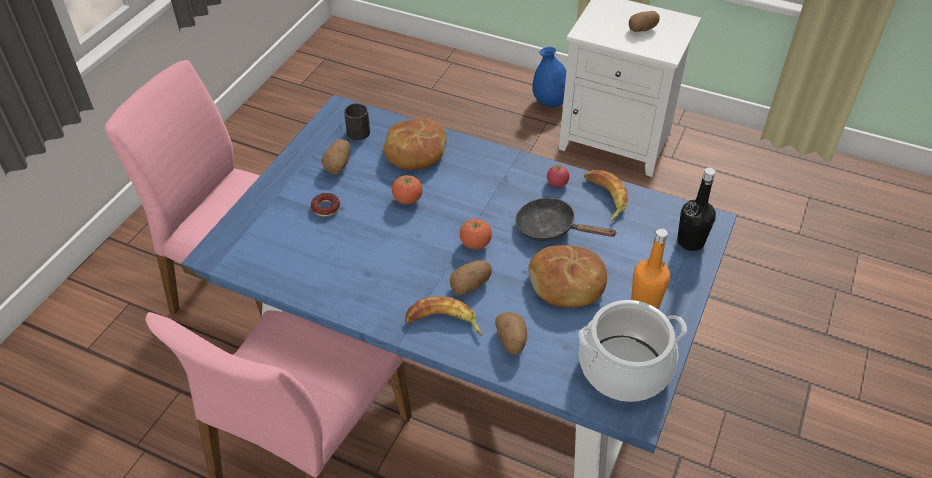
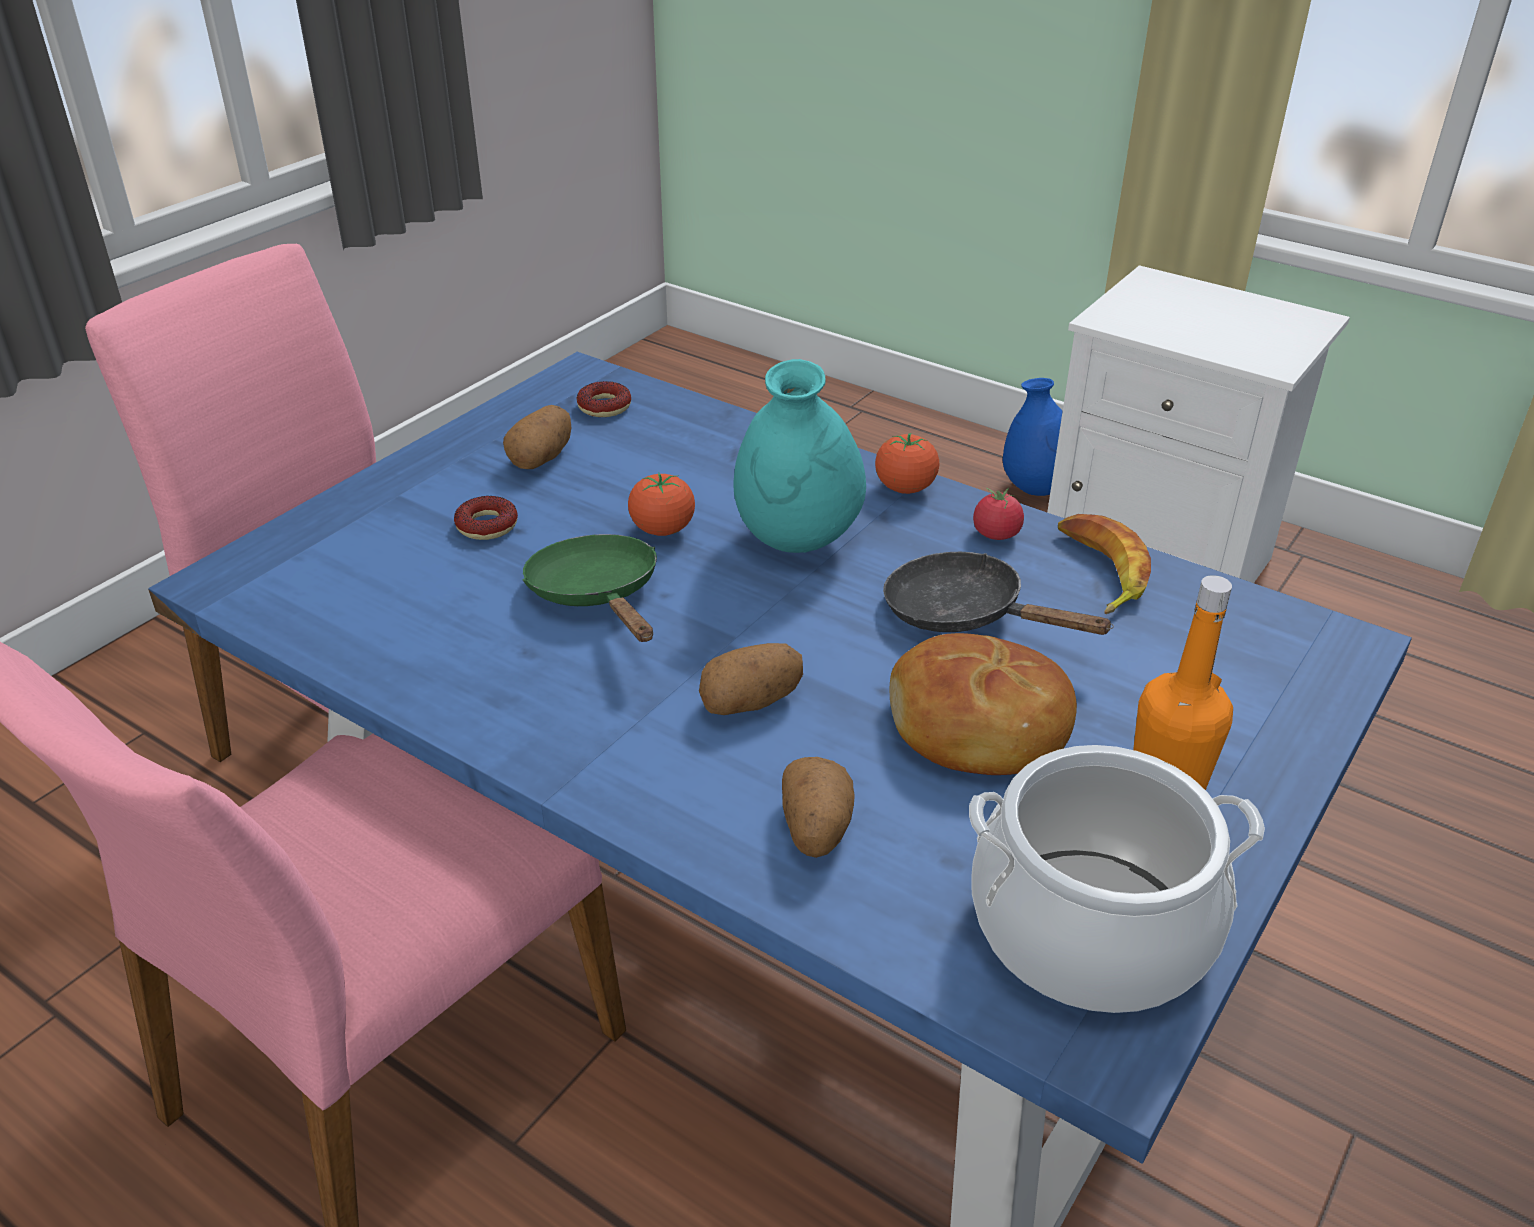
camera: 10 degrees right, 10 degrees down
(358, 129) = (604, 406): black mug -> donut
(389, 239) = (598, 595): none -> green frying pan
(415, 152) = (705, 453): bread -> none
(443, 322) = (665, 768): banana -> none
(470, 198) = (797, 541): none -> turquoise vase
(475, 244) = (785, 624): tomato -> tomato (905, 488)
(642, 29) = (1225, 324): potato -> none
(690, 242) = (1293, 677): black bottle -> none

